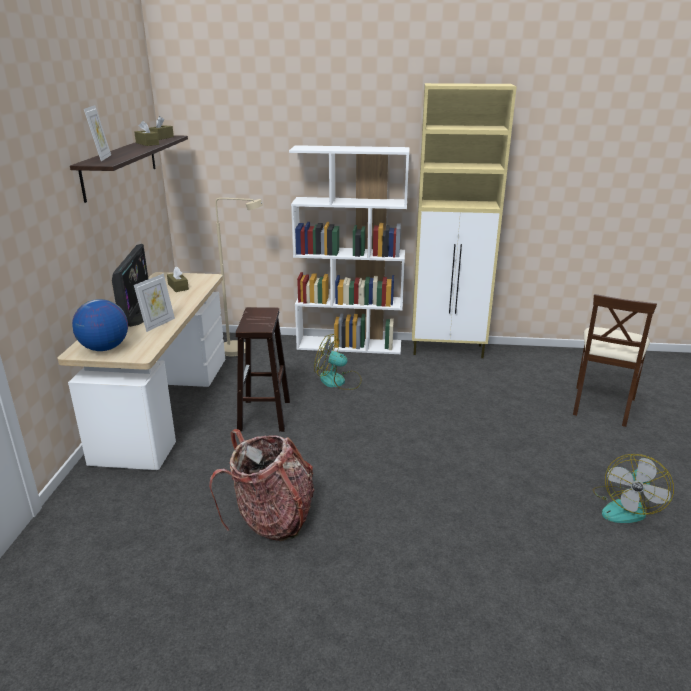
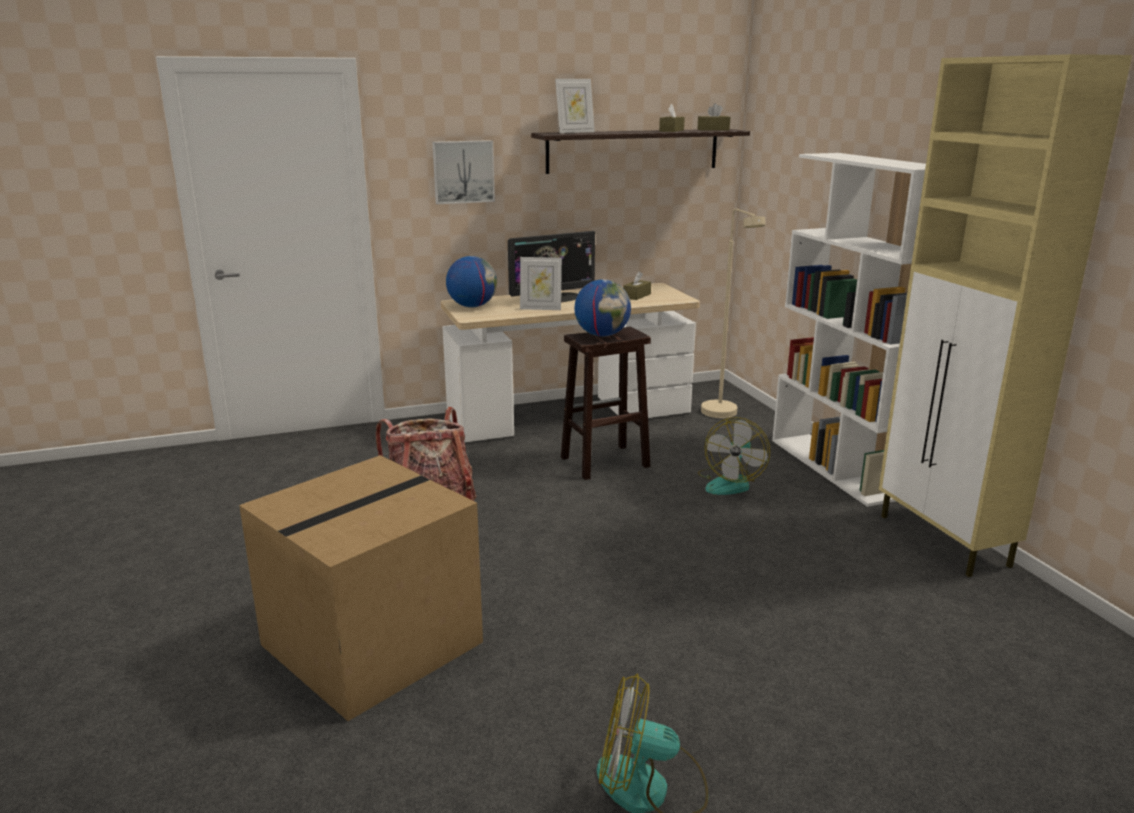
camera: 65 degrees right, 5 degrees down
(38, 219) = (463, 171): none -> picture
(254, 320) = (602, 335): none -> globe
(338, 381) = (730, 483): fan -> fan turned 150 degrees counterclockwise
(451, 591) = (372, 641): none -> cardboard box
(602, 405) = (981, 736): beige chair -> none

